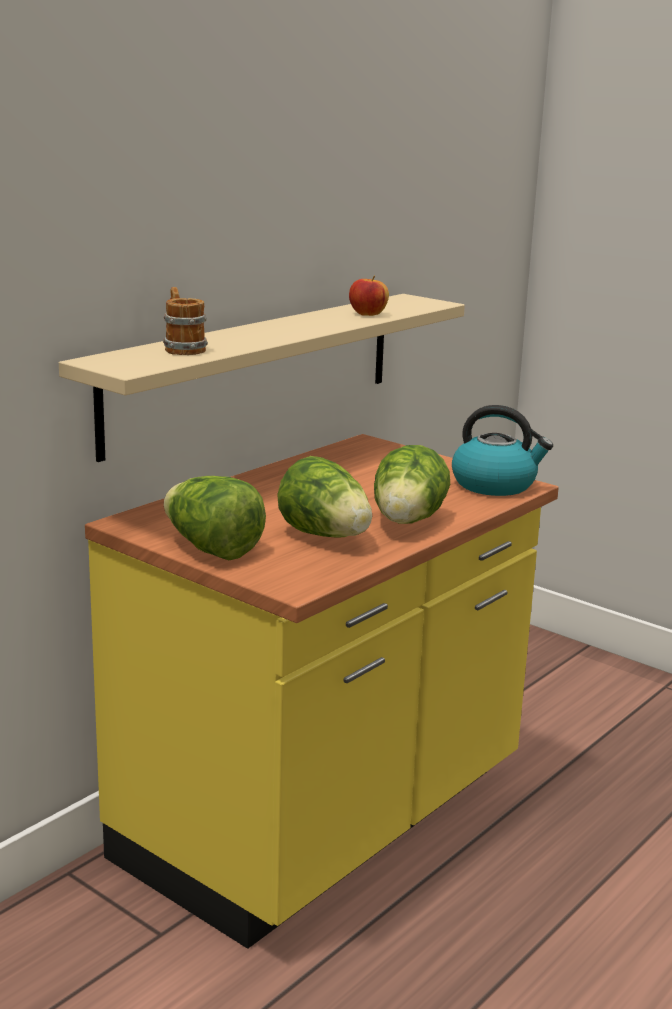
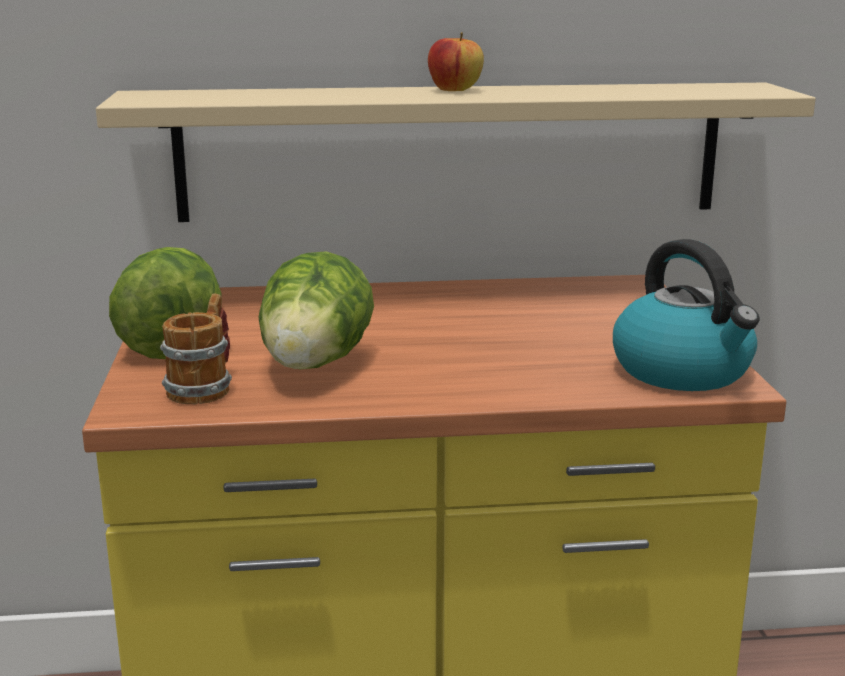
camera: 45 degrees right, 0 degrees up
(182, 348) = (264, 94): mug -> mug (205, 387)
(367, 314) = (618, 92): apple -> apple (455, 90)
(407, 522) = (444, 381): lettuce -> none

